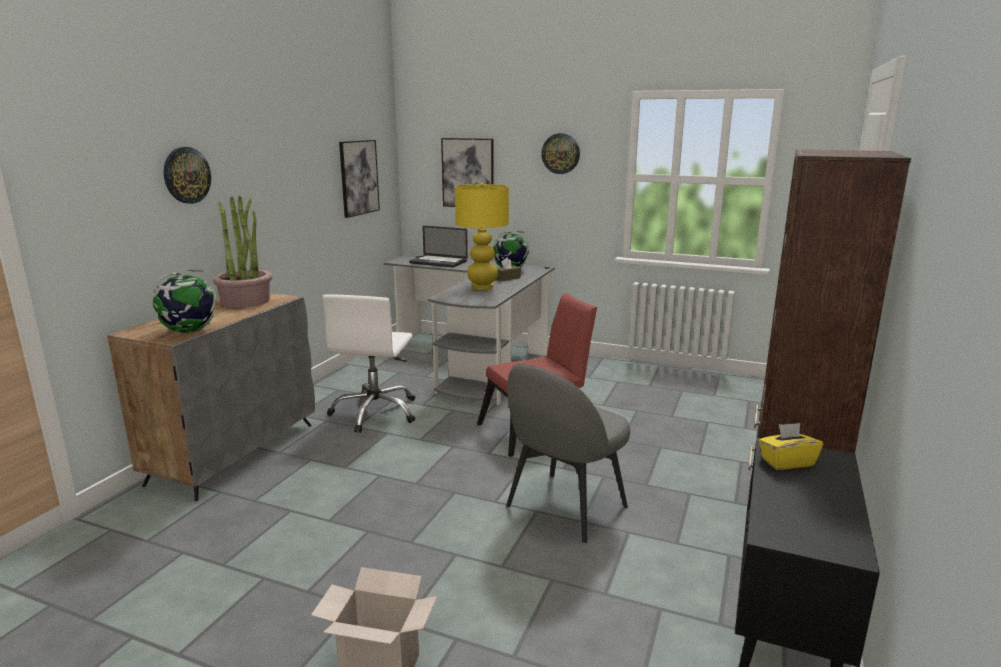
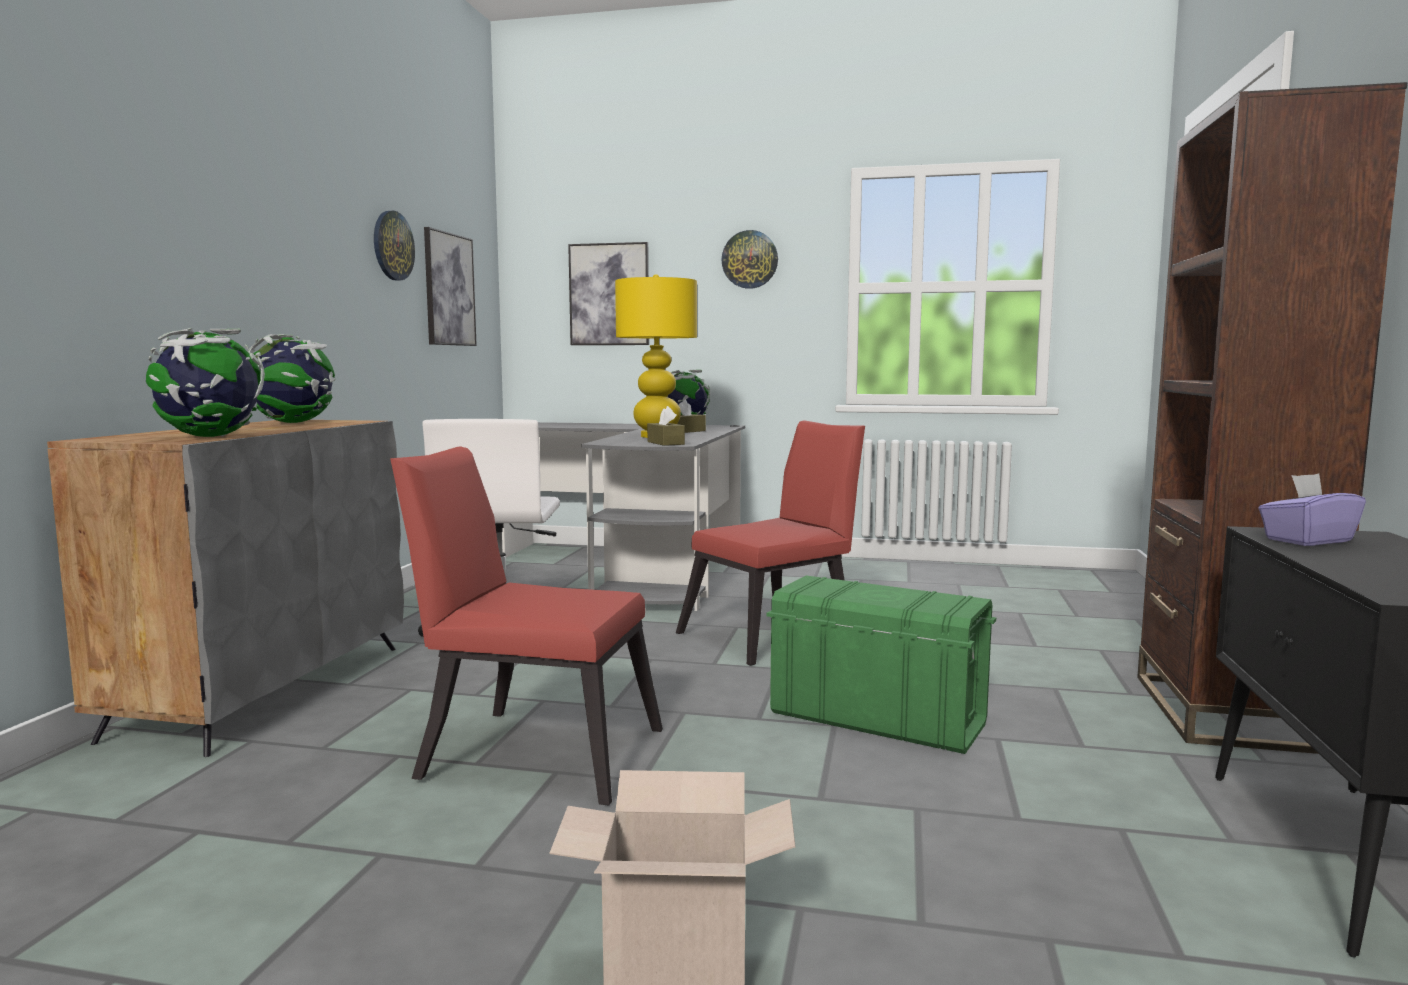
camera: 10 degrees left, 10 degrees down
(186, 175) = (201, 204): wall clock -> wall clock (392, 245)
(246, 301) = (293, 423): potted plant -> globe
(360, 514) = (531, 751): none -> red chair
(438, 262) = (567, 425): laptop -> none
(480, 300) = (665, 443): none -> brown tissue box
(564, 508) = (876, 718): grey chair -> green storage box
(786, 462) = (1307, 540): yellow tissue box -> purple tissue box

